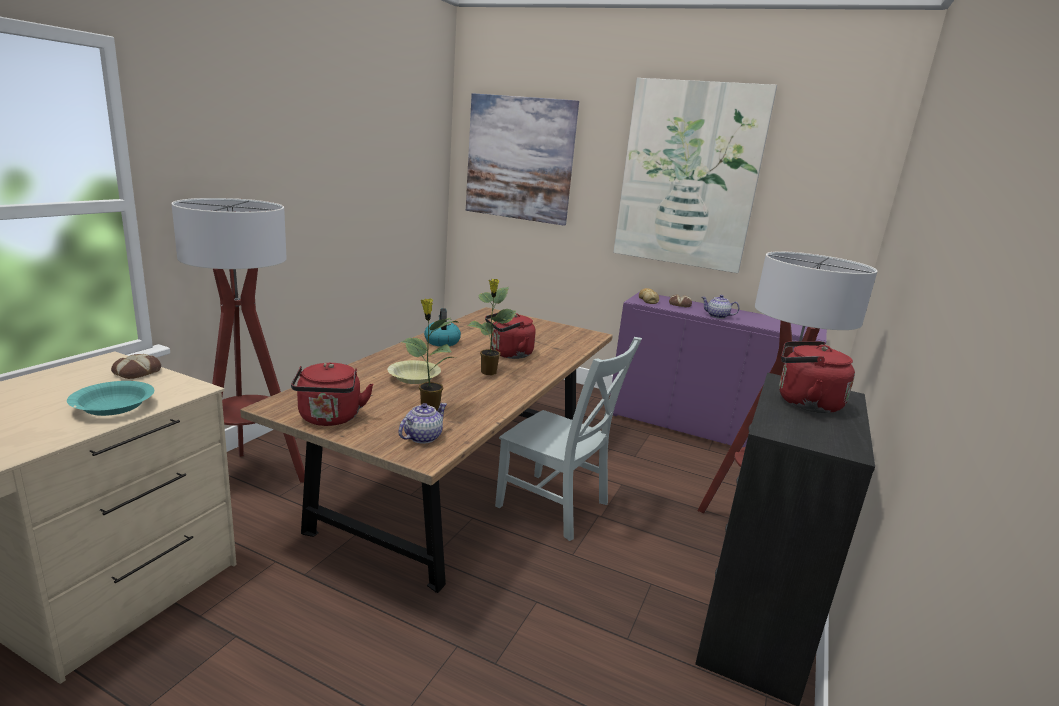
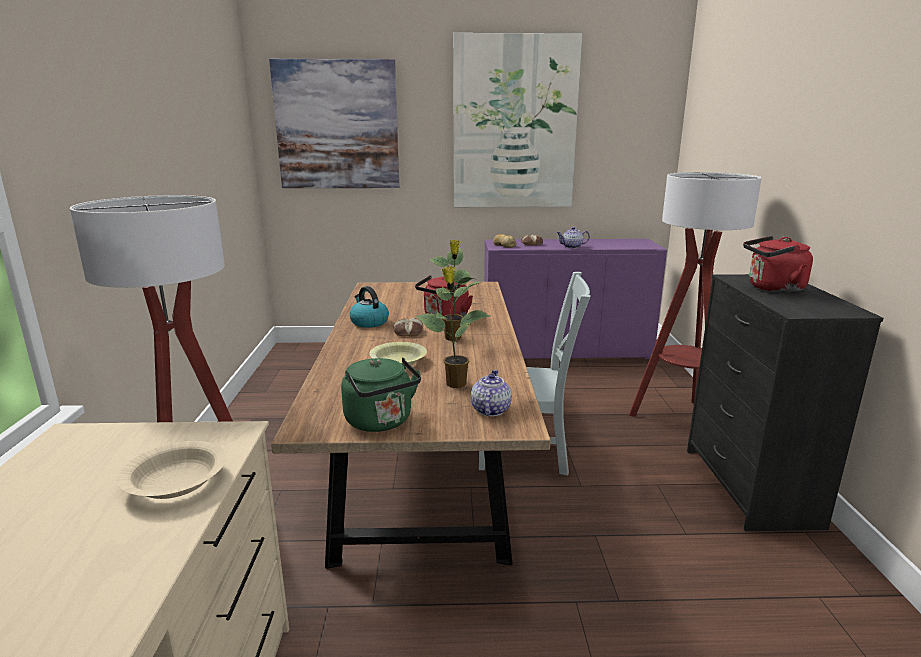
camera: 25 degrees left, 0 degrees up
(113, 407) = (176, 482): turquoise bowl -> beige bowl
(137, 372) = (131, 436): bread -> bread (408, 332)
(329, 419) = (381, 422): red kettle -> green kettle

